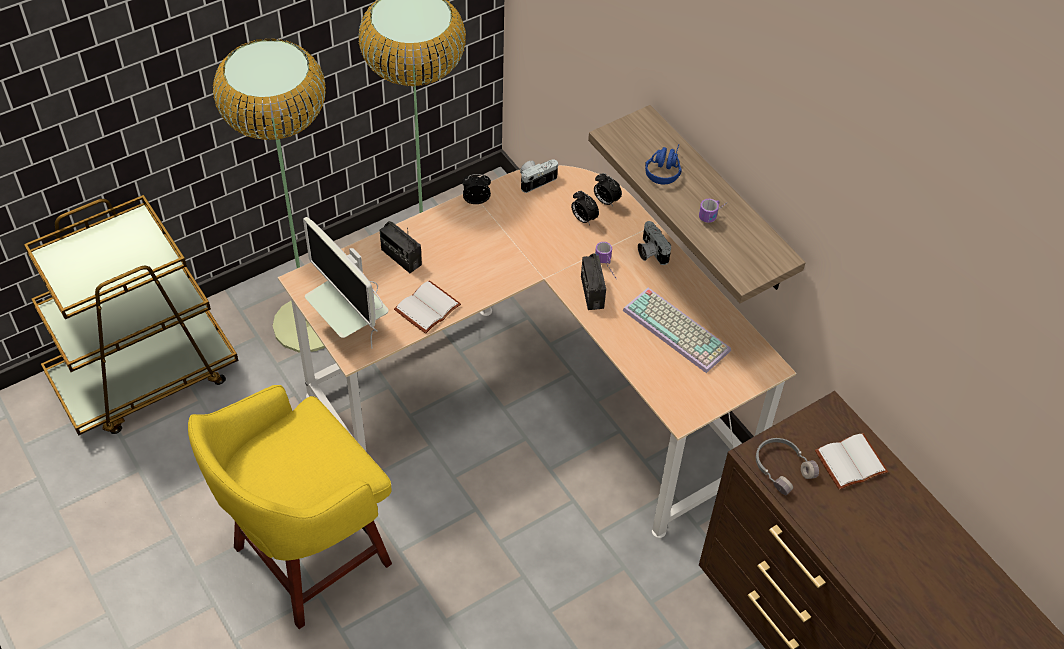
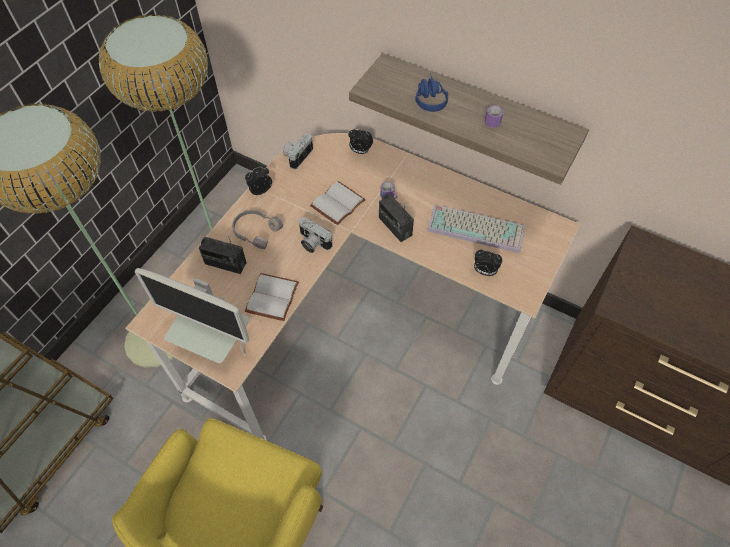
camera: 25 degrees left, 5 degrees up
(583, 219) = (352, 171): alarm clock -> alarm clock (484, 271)
(650, 252) = (417, 176): camera -> camera (312, 242)
(782, 468) = (642, 306): grey headphones -> grey headphones (256, 231)
(850, 464) = (686, 279): white book -> white book (338, 205)

